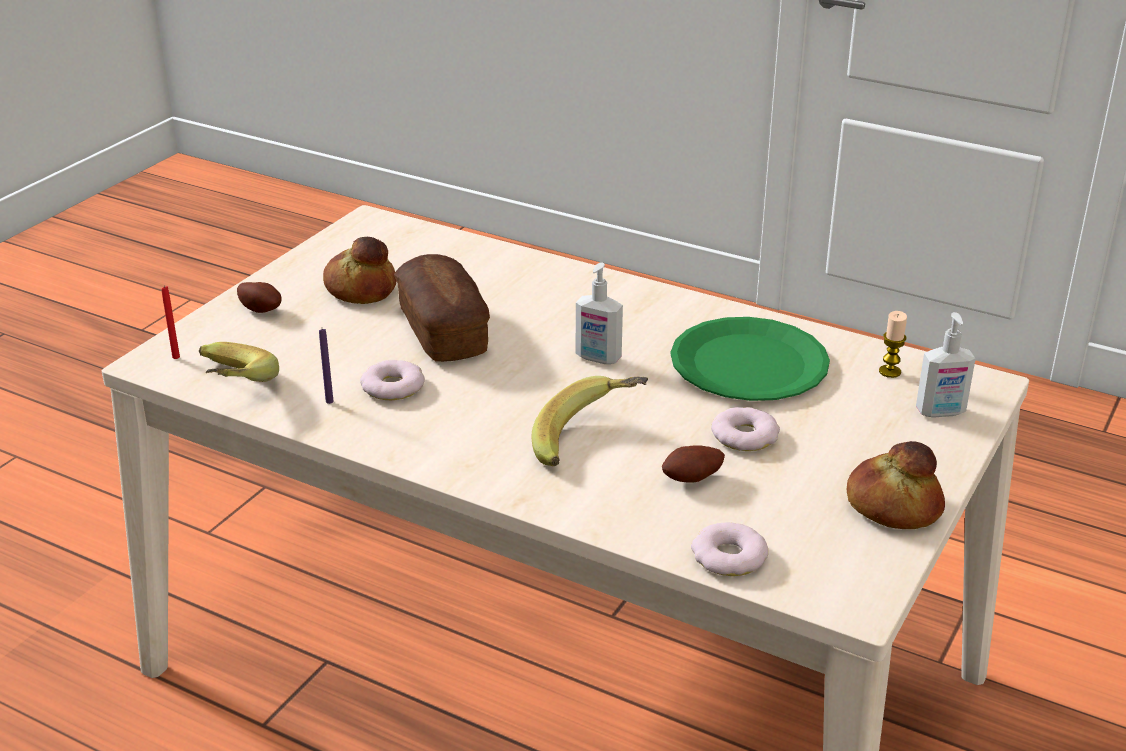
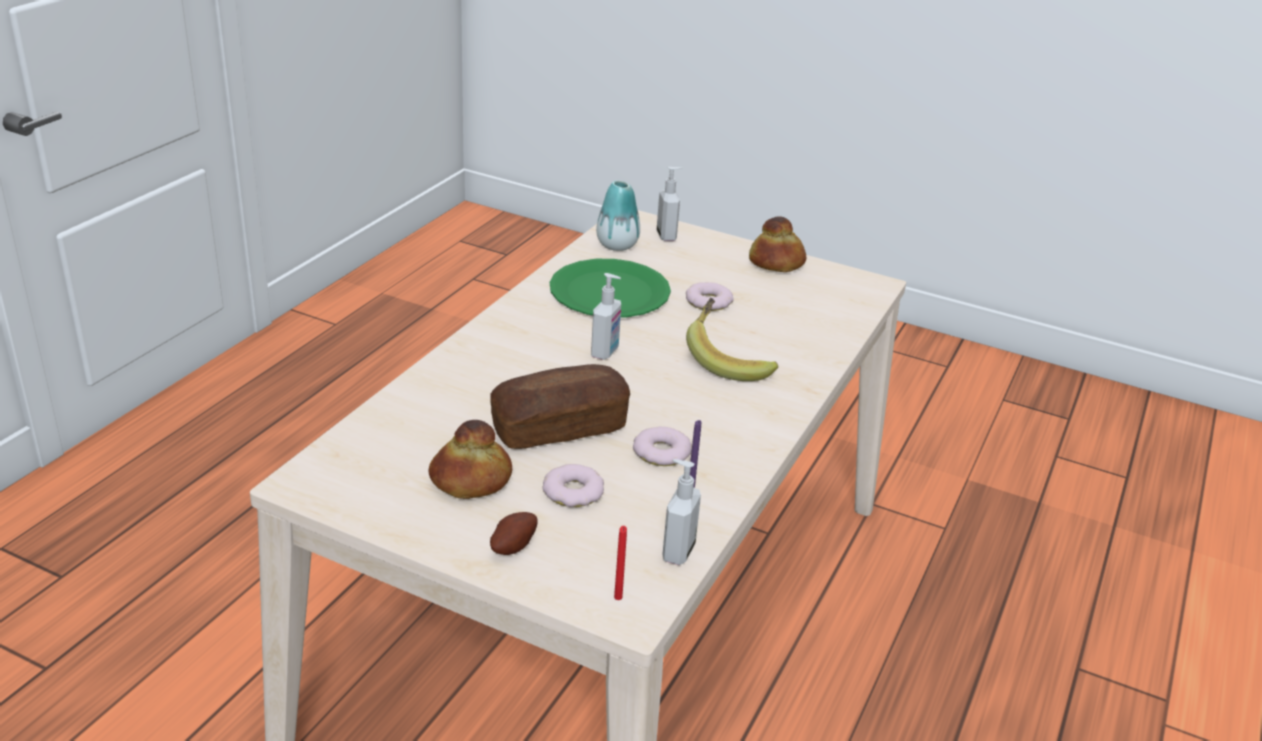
camera: 95 degrees left, 0 degrees up
(228, 388) = (677, 551): banana -> soap dispenser
(693, 480) = (766, 323): potato -> none
(729, 557) = (846, 317): donut -> donut (573, 492)
(889, 372) = (617, 245): candle -> vase

